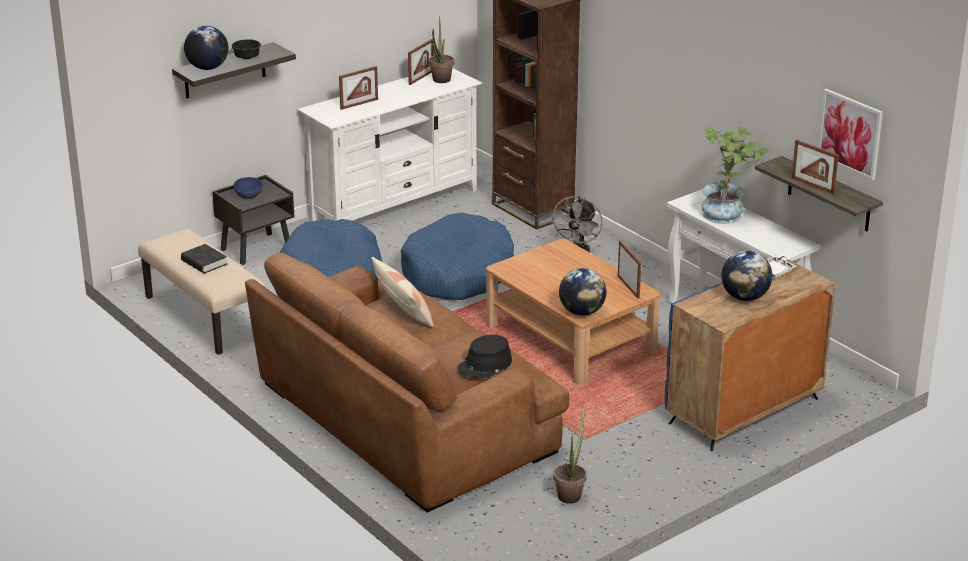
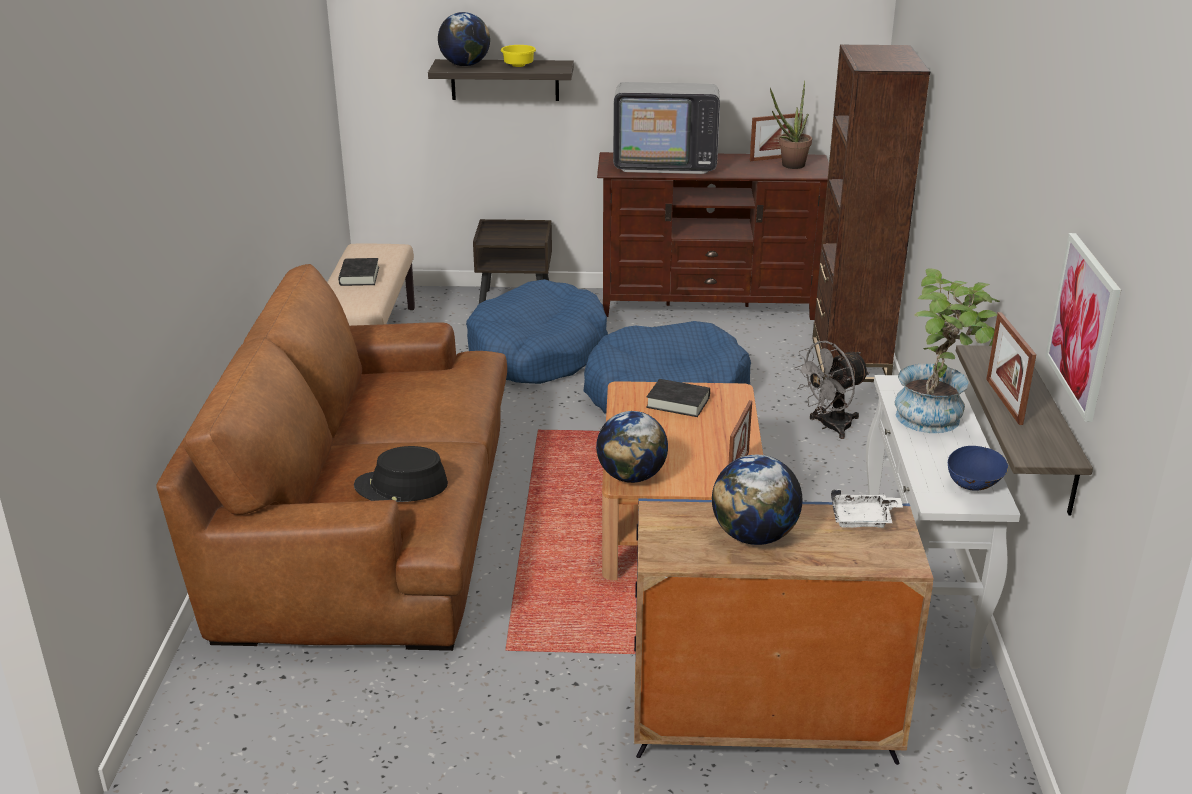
camera: 40 degrees right, 0 degrees up
(247, 58) = (518, 66): black bowl -> yellow bowl
(249, 196) = (506, 234): blue bowl -> blue bowl (974, 484)
(359, 104) = (665, 163): picture frame -> television
(394, 205) = (708, 305): white tv stand -> brown tv stand
(402, 310) = (432, 389): pillow -> none
(542, 264) = (678, 402): none -> black book
(571, 493) = (383, 714): potted plant -> none

